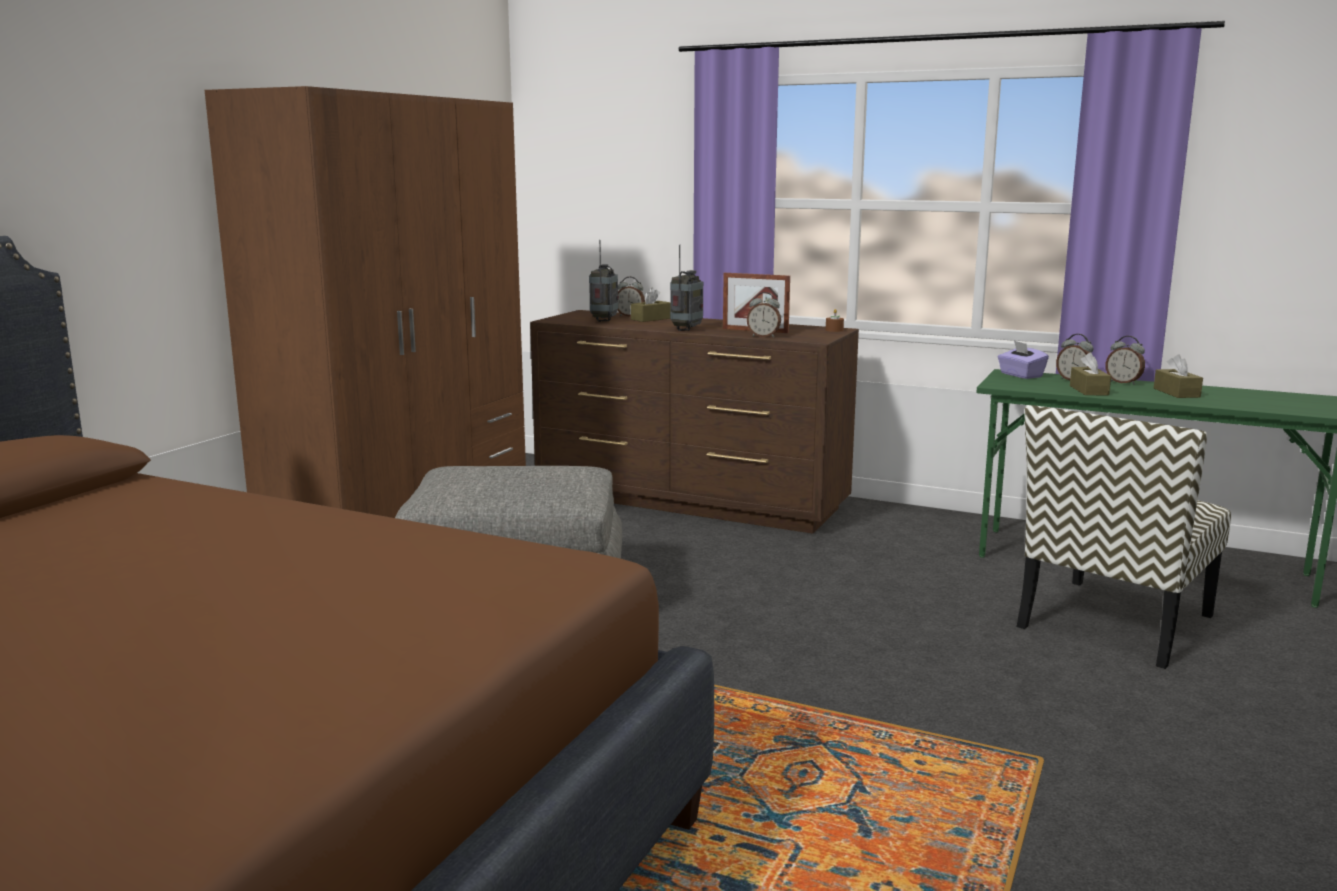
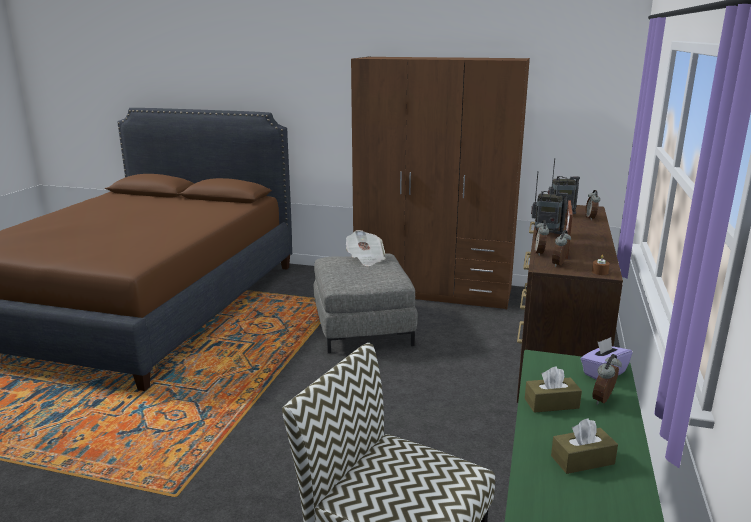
camera: 80 degrees right, 5 degrees up
(468, 476) = (365, 259): none -> newspaper
(651, 319) = (584, 223): brown tissue box -> none
(1123, 382) = (617, 430): alarm clock -> alarm clock (560, 264)

